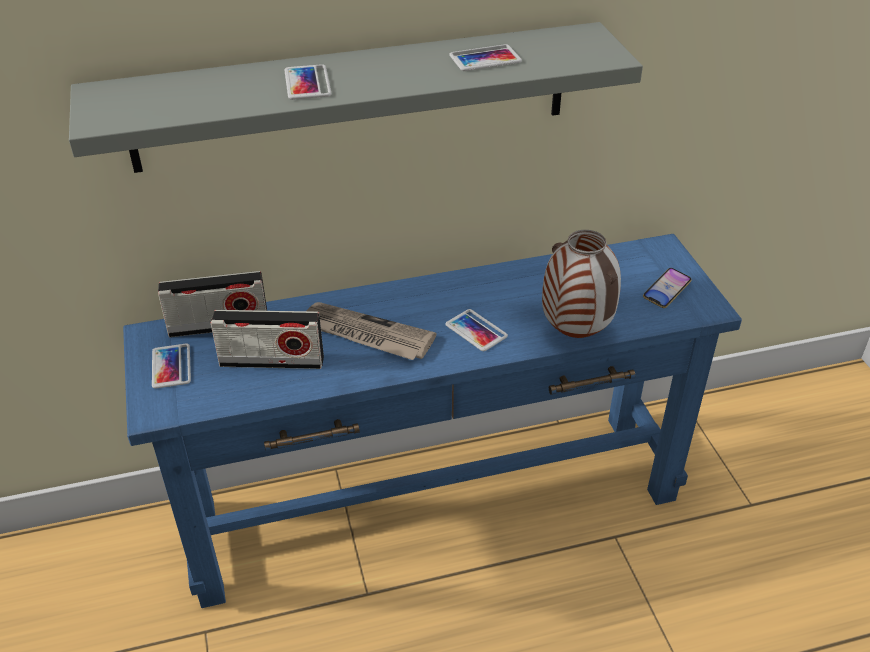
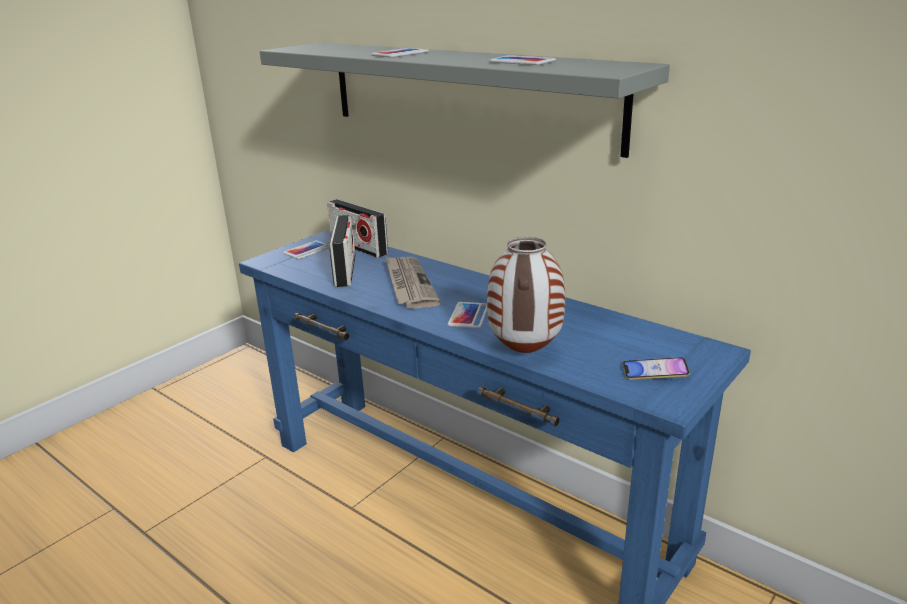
camera: 55 degrees right, 15 degrees down
(272, 361) = (345, 270): radio -> radio turned 150 degrees counterclockwise

